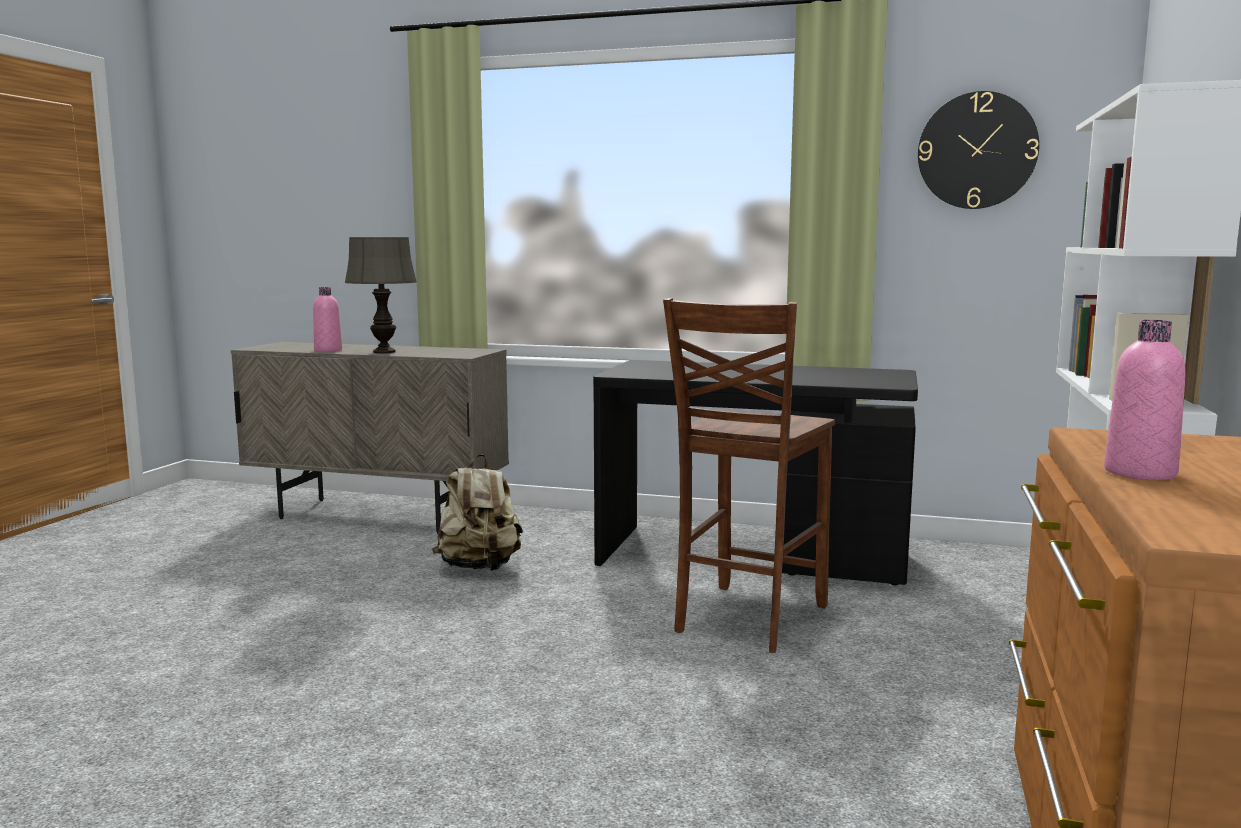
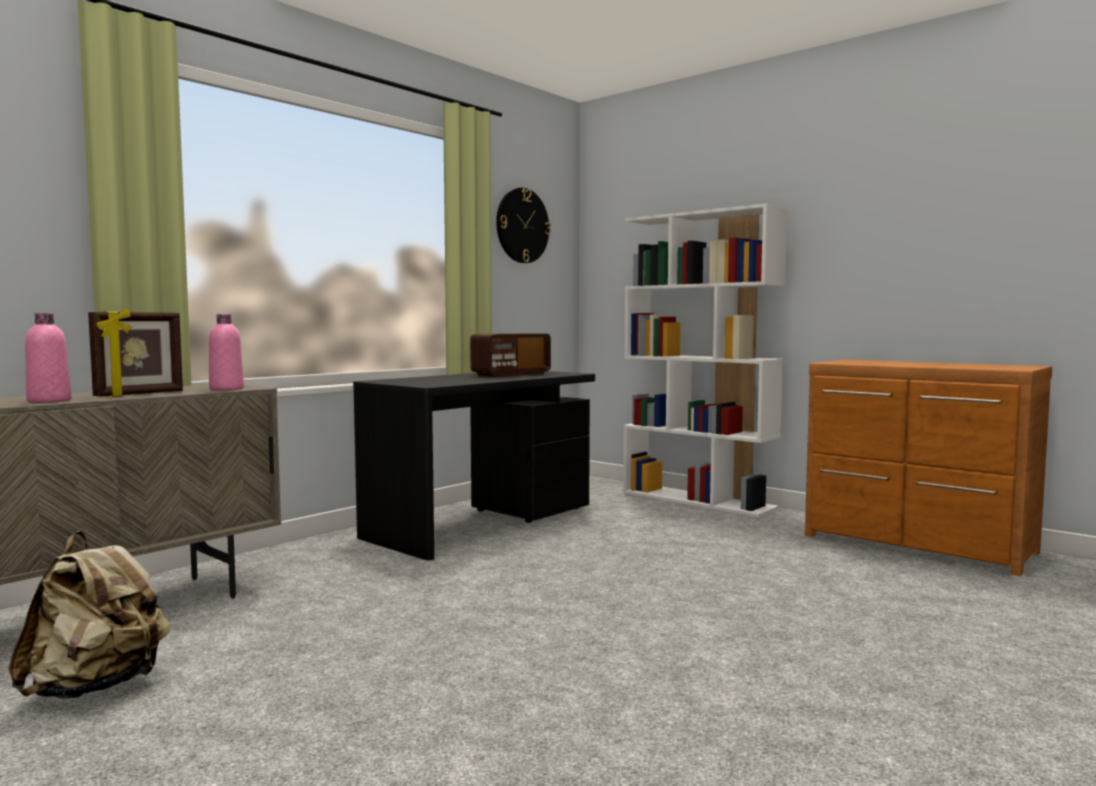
camera: 65 degrees left, 5 degrees down
(384, 352) = (140, 394): grey table lamp -> picture frame
(480, 568) = (369, 594): beige backpack -> beige backpack (97, 687)
(746, 619) = (590, 544): brown chair -> none
(813, 374) = (511, 374): none -> radio
(1140, 473) = (913, 365): pink bottle -> pink bottle (226, 389)

